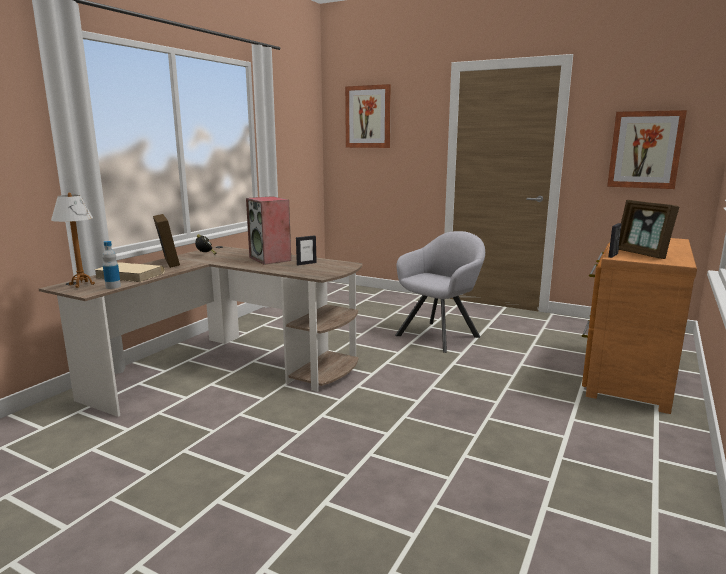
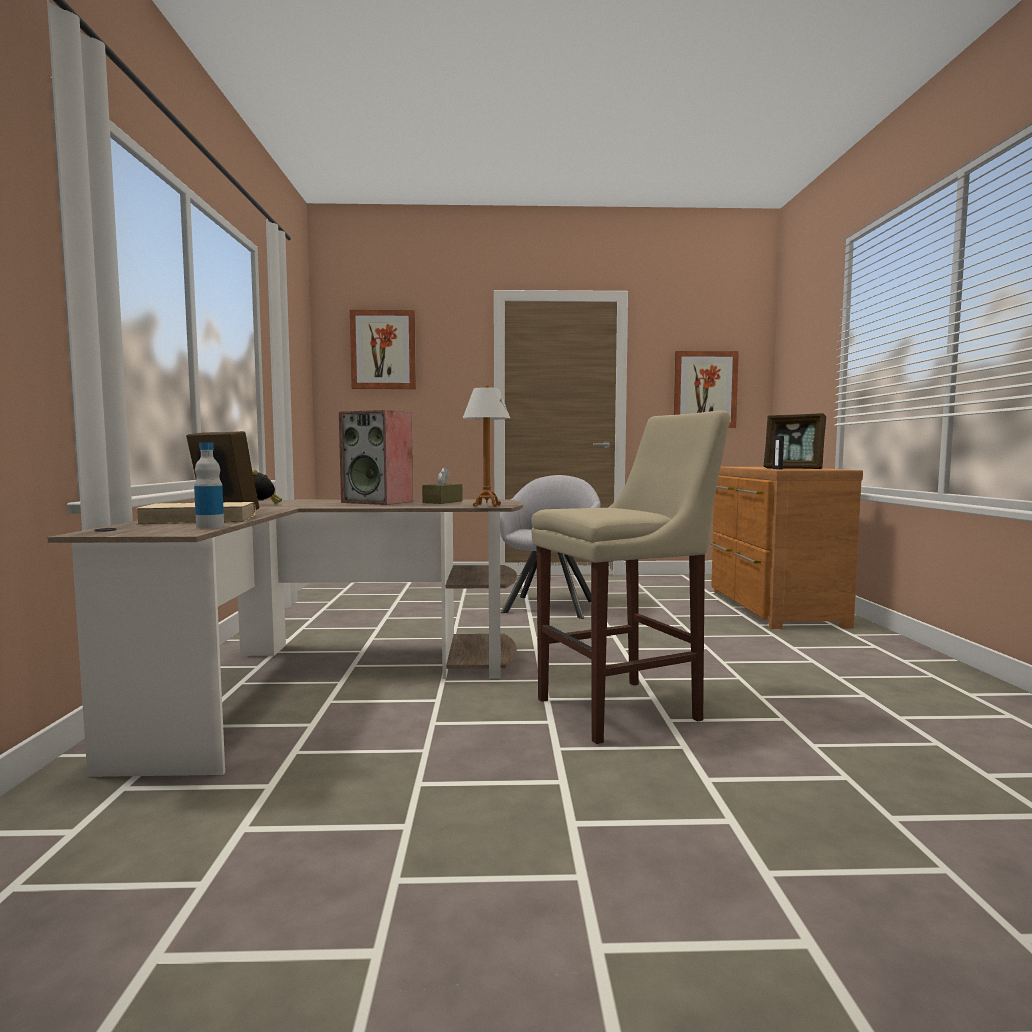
camera: 30 degrees left, 10 degrees down
(82, 284) = (138, 528): table lamp -> table lamp (486, 505)
(306, 263) = (442, 502): picture frame -> brown tissue box
(357, 436) = (625, 708): none -> beige stool

